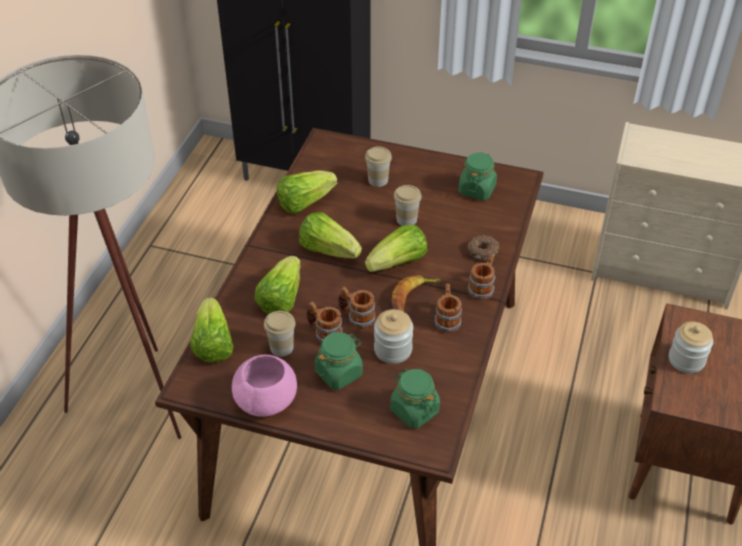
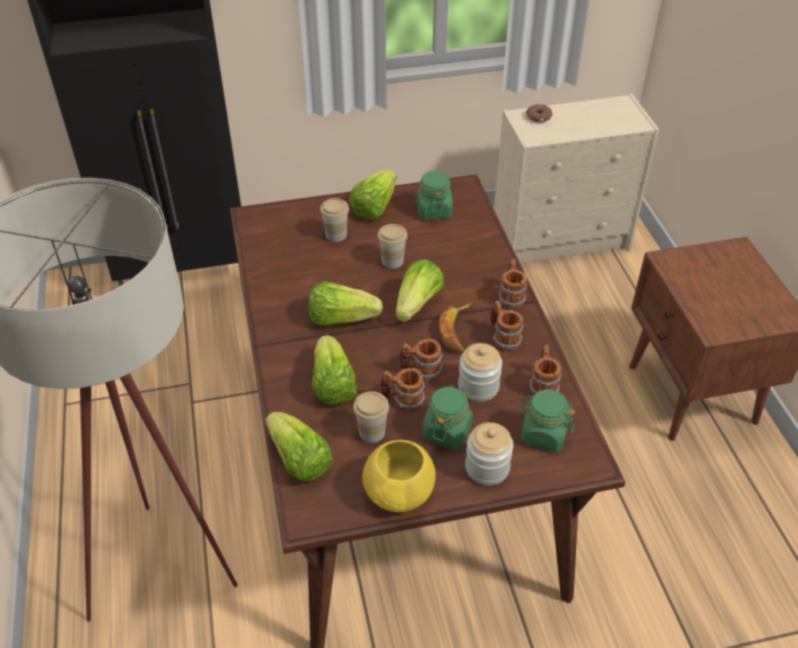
camera: 30 degrees left, 0 degrees up
(267, 400) = (400, 491): pink bowl -> yellow bowl
(304, 202) = (281, 282): lettuce -> lettuce (374, 207)
(448, 371) = (543, 384): none -> mug
(483, 251) = (483, 263): donut -> donut (538, 116)
(686, 360) = (698, 293): jar -> jar (487, 468)

